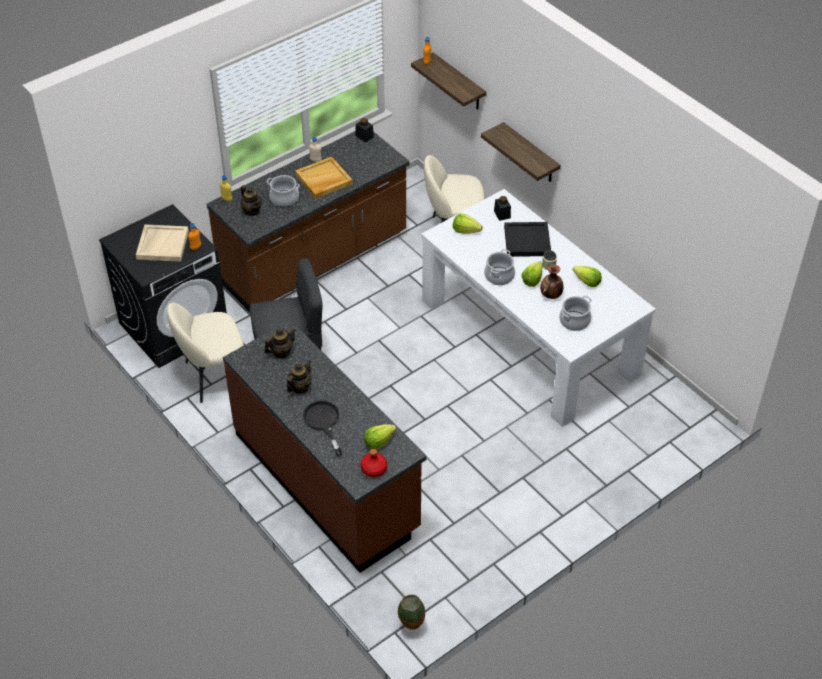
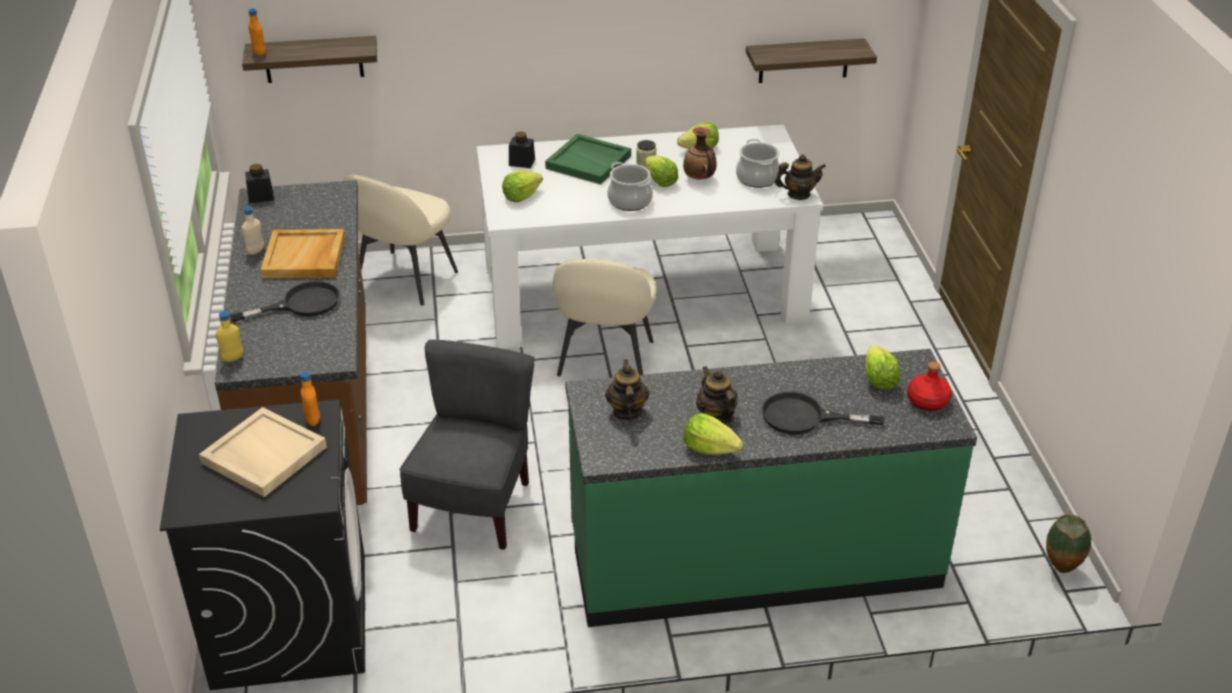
camera: 60 degrees left, 10 degrees down
(213, 376) = (443, 610): beige chair -> beige chair (605, 360)
(252, 211) = (289, 342): teapot -> teapot (798, 194)
(273, 395) = (710, 449): none -> lettuce
(284, 199) = (301, 304): cooking pot -> black frying pan
(327, 481) = (753, 559): brown counter -> green counter
(527, 241) = (589, 162): black tray -> green tray
(530, 154) = (485, 77): shelf -> shelf (804, 60)

